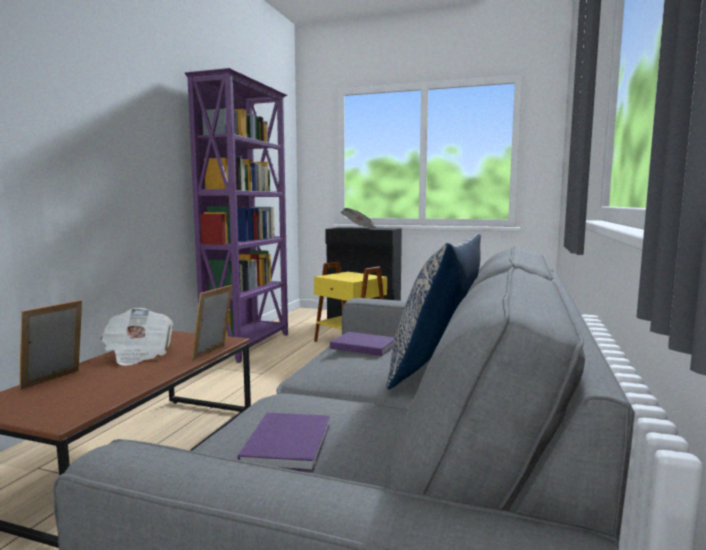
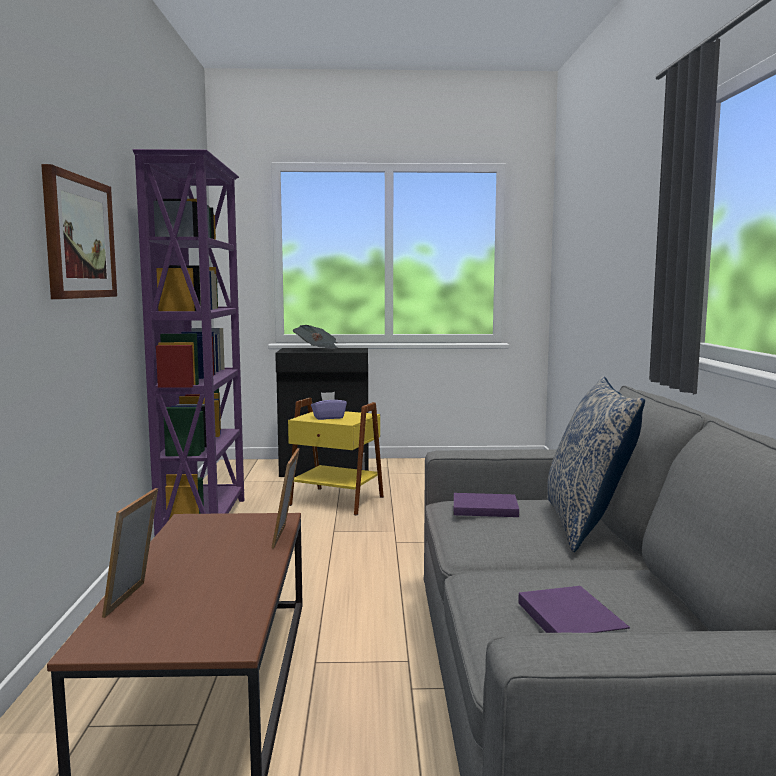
camera: 20 degrees left, 0 degrees up
(117, 130) = (79, 237): none -> picture
(138, 354) = (189, 550): newspaper -> none
(344, 276) = (328, 417): none -> purple tissue box

